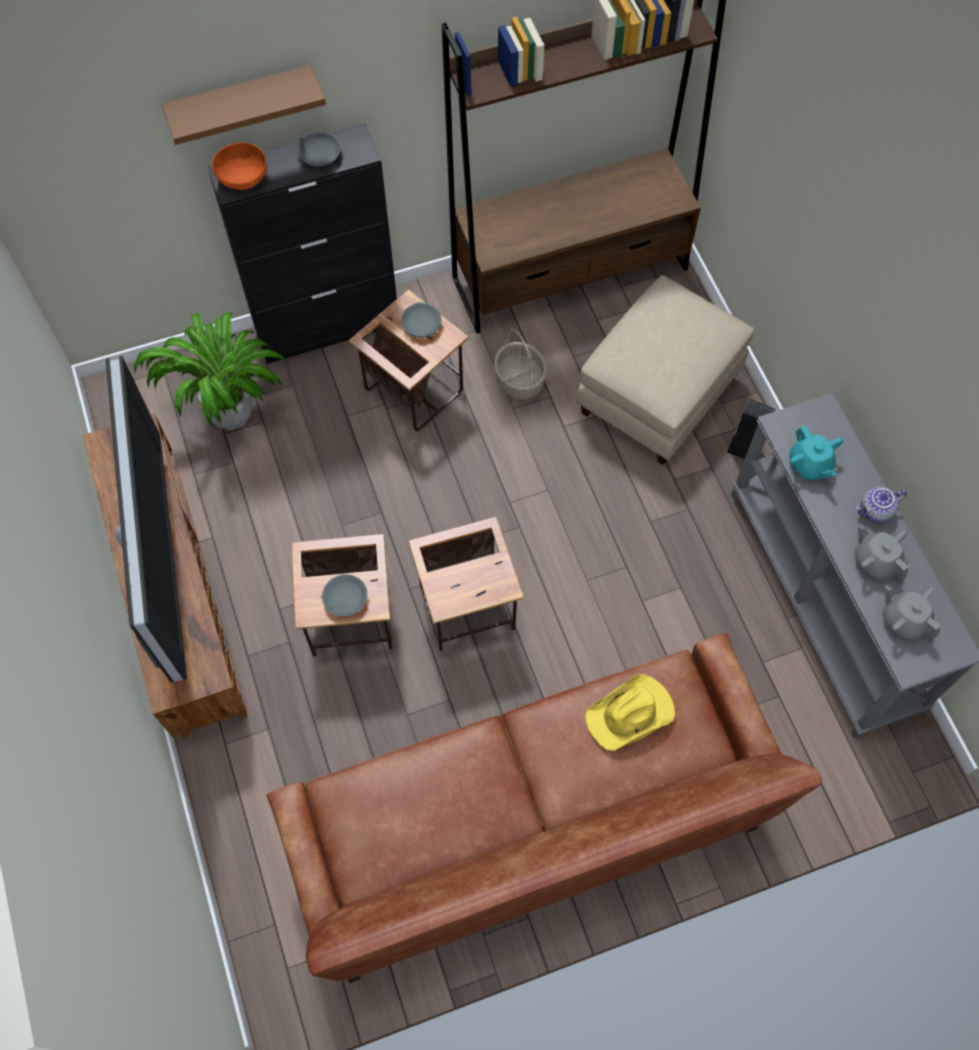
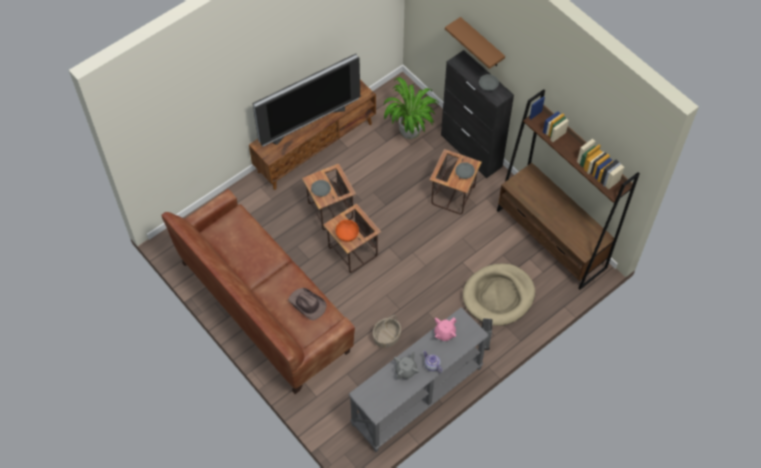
camera: 70 degrees right, 5 degrees down
(242, 177) = (463, 63): orange bowl -> orange bowl (347, 234)
(519, 380) = (478, 236): basket -> basket (386, 336)
(631, 714) = (307, 304): yellow hat -> brown hat
(657, 393) = (498, 296): beige ottoman -> beige dog bed
(809, 465) = (444, 333): turquoise teapot -> pink teapot
(903, 620) = (381, 387): grey teapot -> none

